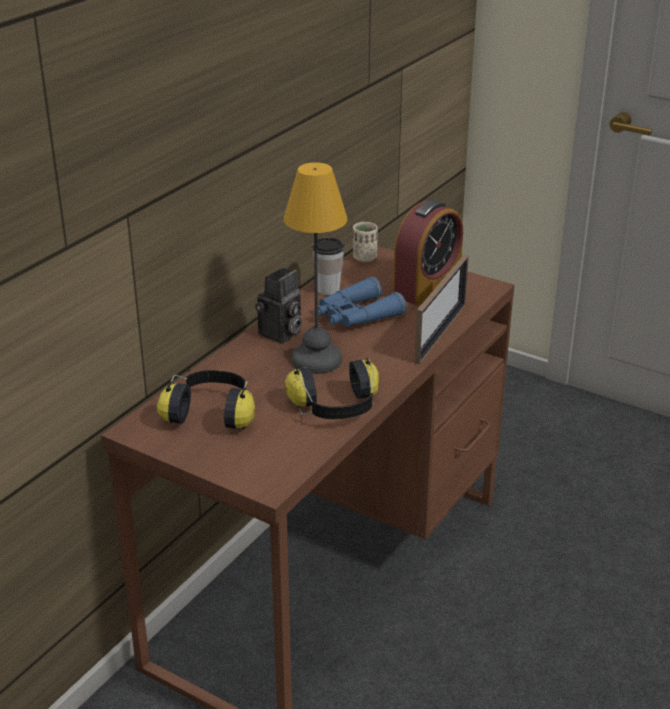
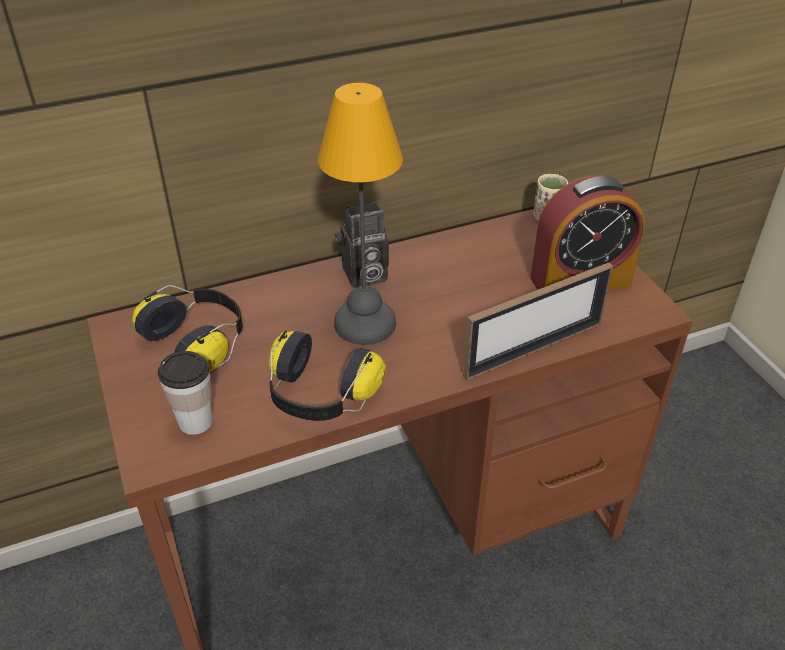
camera: 35 degrees right, 10 degrees up
(328, 290) = (468, 242): cup -> cup (195, 421)
(356, 316) = (463, 286): blue binoculars -> none

